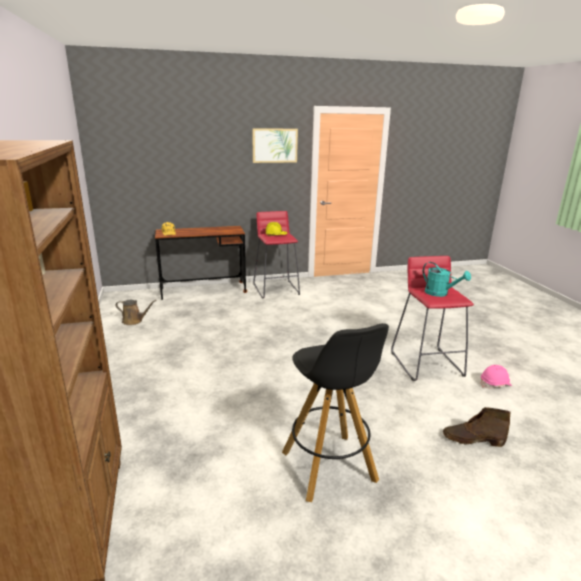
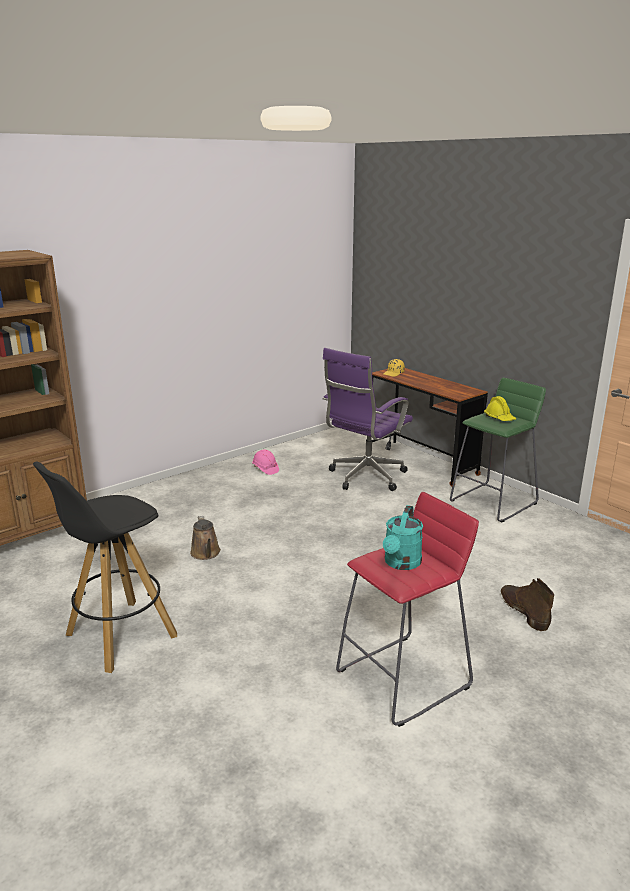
camera: 65 degrees right, 0 degrees up
(134, 321) = (306, 456): brown watering can -> brown watering can (206, 553)
(199, 311) = (365, 477): none -> purple office chair
(274, 145) = (552, 280): picture -> none
(276, 289) = (494, 502): red stool -> green stool
(472, 439) = (224, 748): brown boot -> brown boot (523, 610)
(495, 384) = (403, 769): pink hard hat -> pink hard hat (265, 469)

